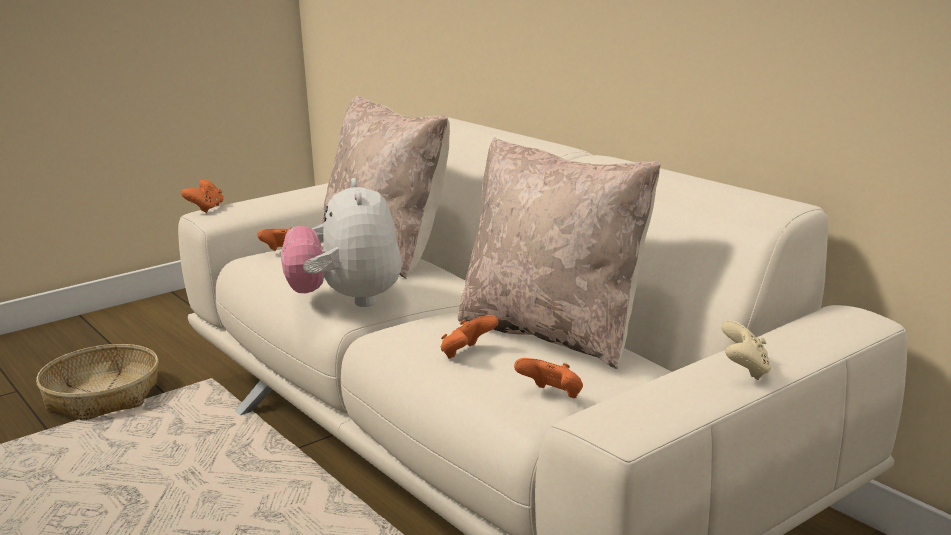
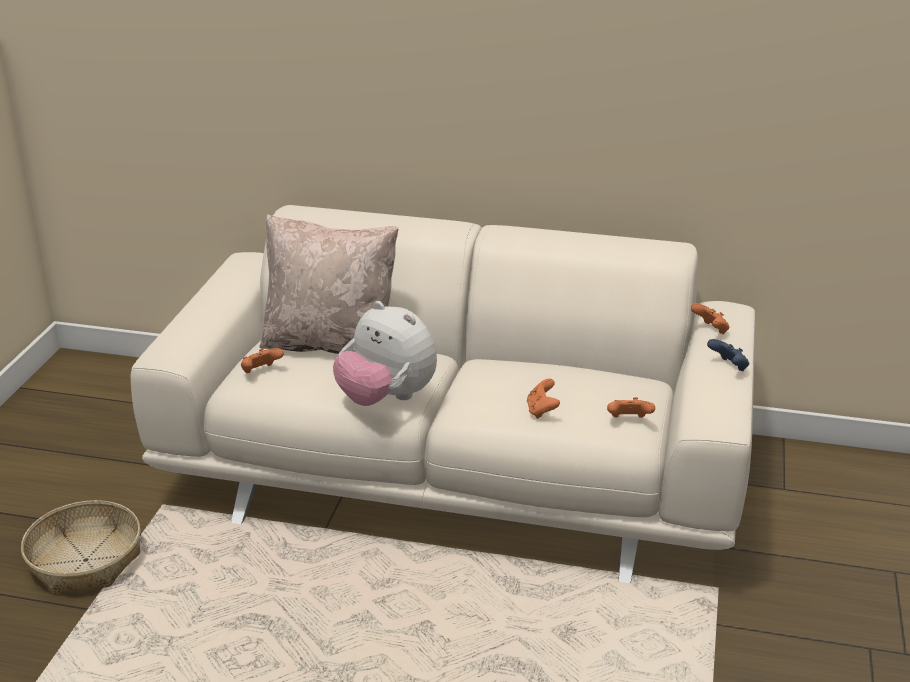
camera: 40 degrees left, 10 degrees up
(206, 209) = (153, 353): orange game controller -> orange game controller (710, 330)
(554, 332) = (555, 374): beige pillow -> none
(744, 370) = (728, 367): beige game controller -> blue game controller

